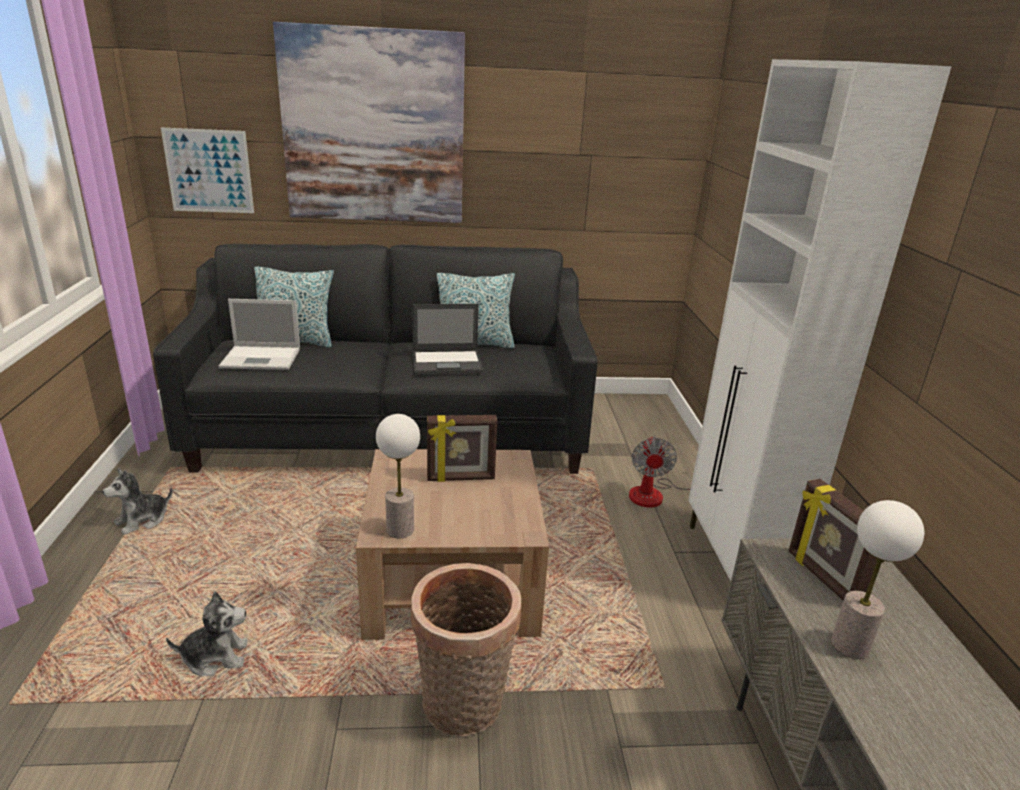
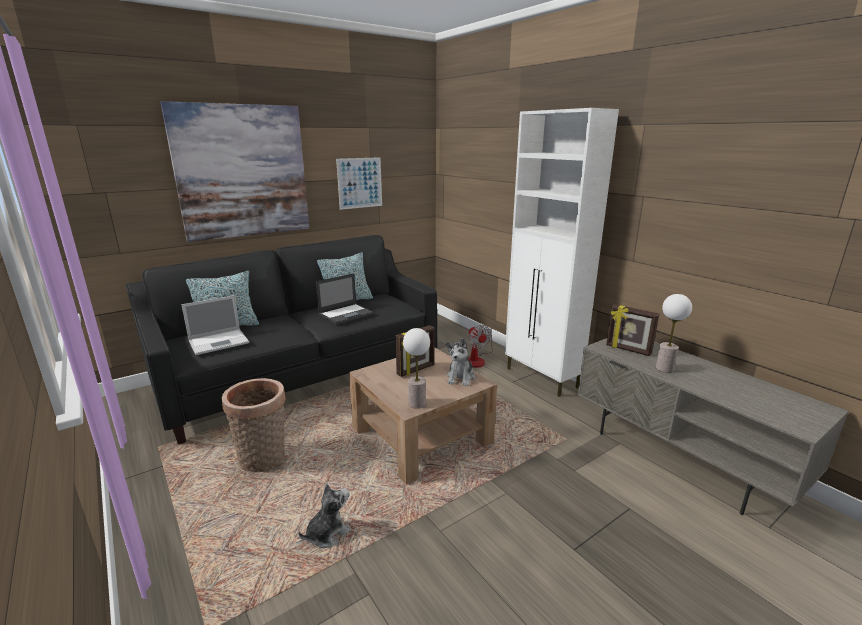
camera: 30 degrees left, 5 degrees down
(142, 520) = (175, 485): plush toy -> plush toy (460, 377)
(209, 171) = (114, 216): picture -> picture (360, 183)
(463, 708) = (492, 489): basket -> basket (263, 460)

